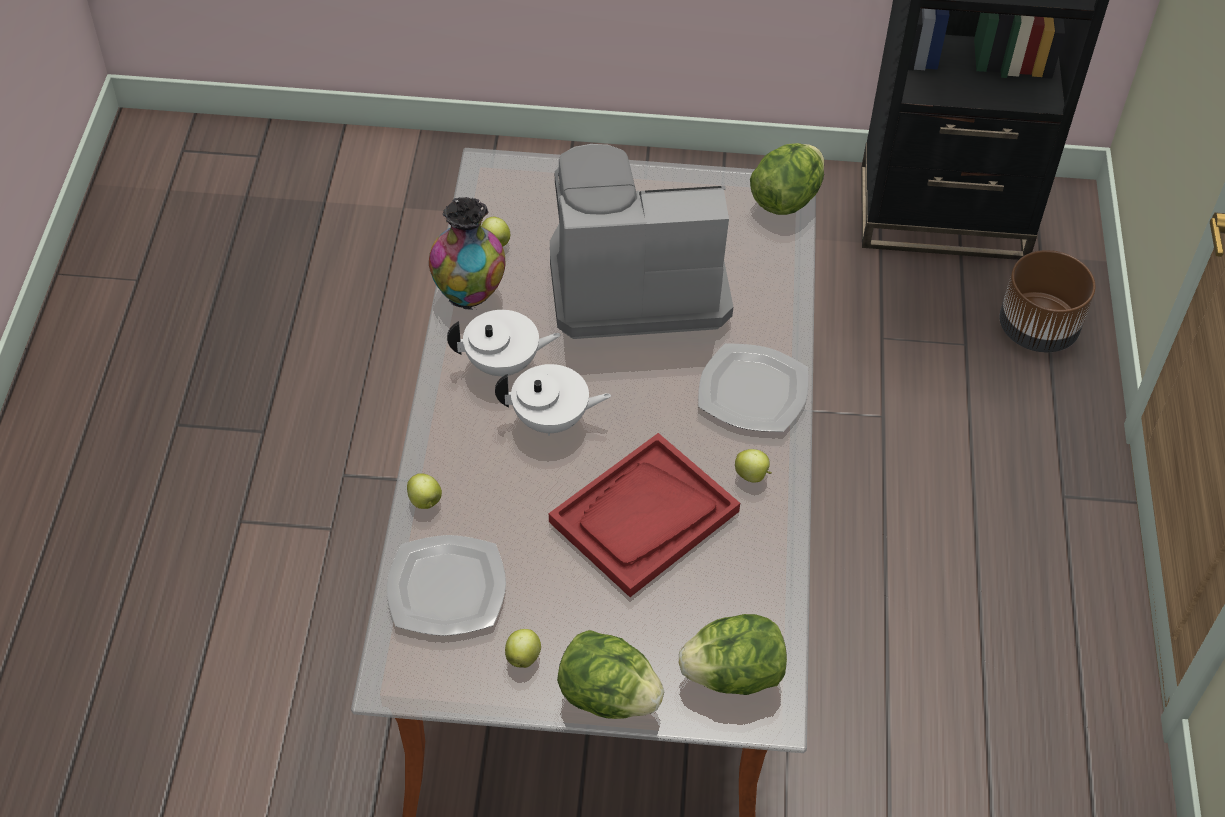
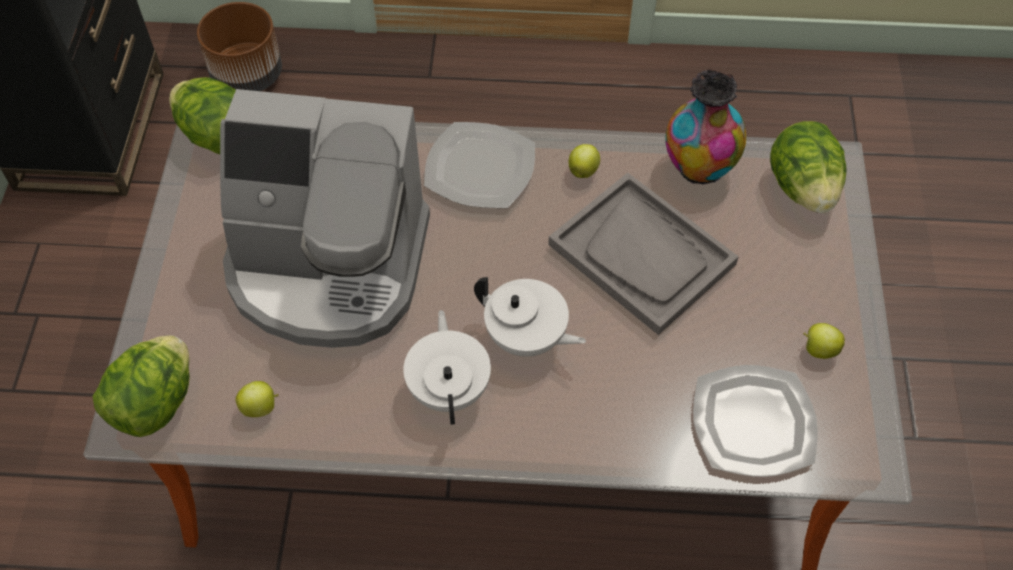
camera: 90 degrees left, 5 degrees up
(425, 502) = (647, 452): apple -> none
(469, 293) = (340, 430): vase -> vase (698, 168)
(551, 420) = (526, 338): white teapot -> white teapot turned 120 degrees clockwise
(607, 696) = (845, 280): lettuce -> lettuce (155, 403)
(634, 281) = (329, 267): coffee machine -> coffee machine turned 75 degrees counterclockwise
(644, 517) = (642, 255): red tray -> grey tray

